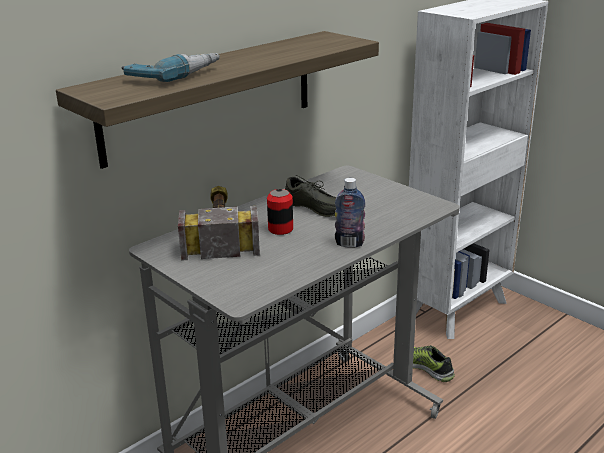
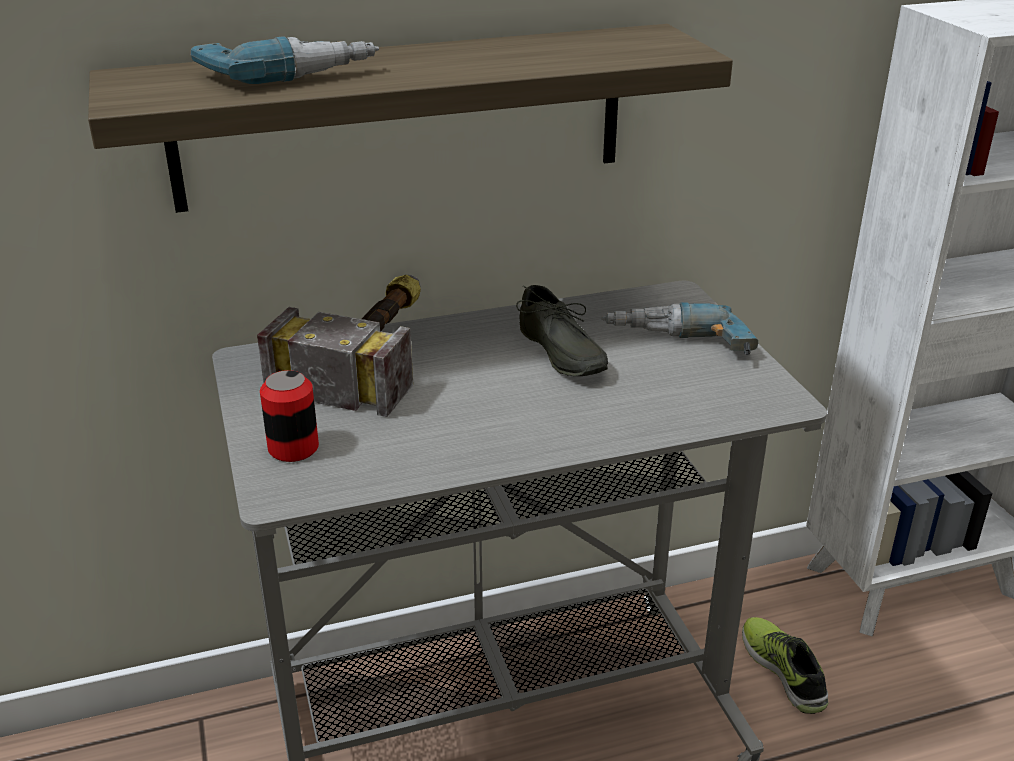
camera: 25 degrees right, 5 degrees up
(280, 229) = (465, 377): can -> can (293, 448)
(349, 244) = (552, 437): bottle -> none
(369, 194) = (677, 346): none -> power drill

